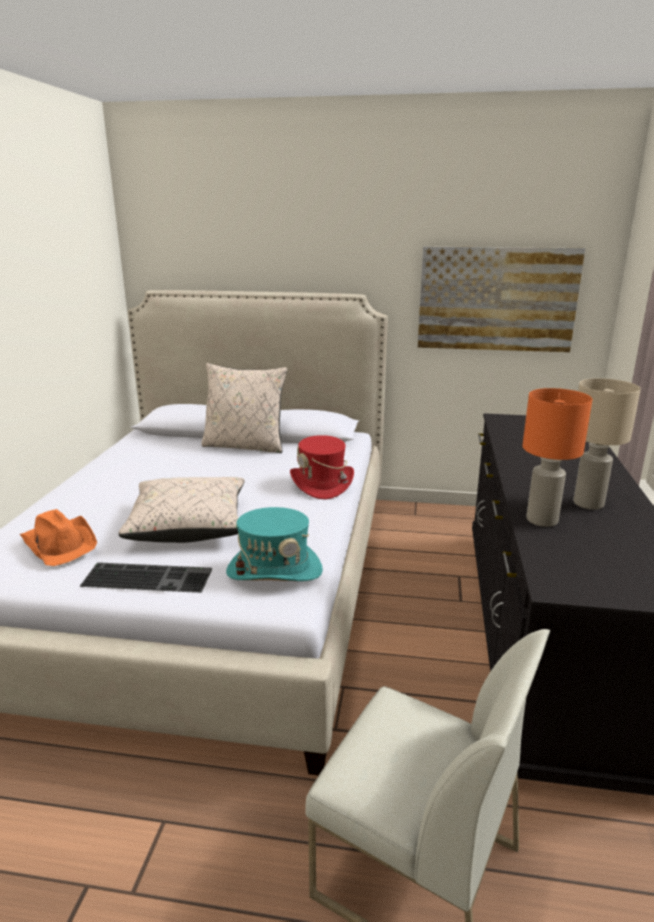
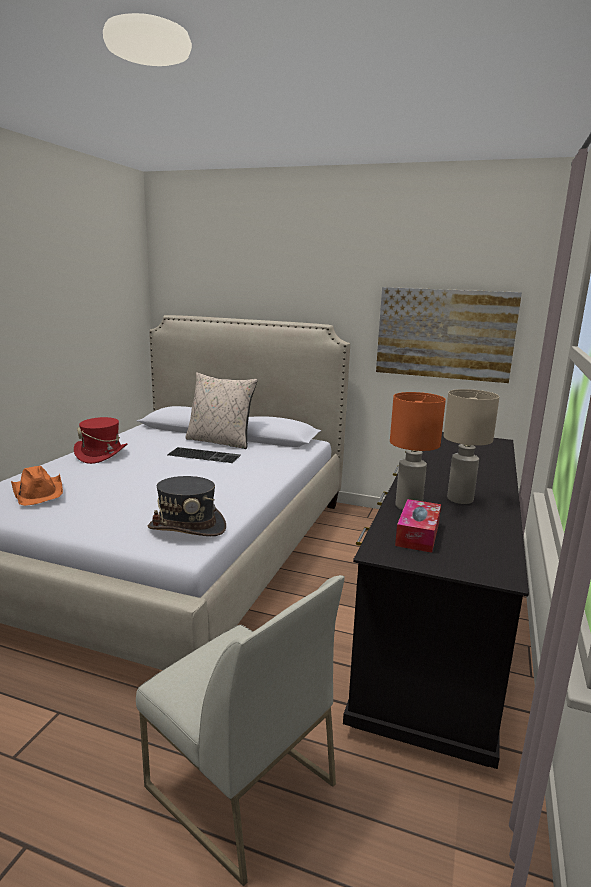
camera: 10 degrees right, 5 degrees down
(149, 577) = (90, 521): keyboard -> keyboard (205, 455)
(189, 526) = (141, 491): beige pillow -> none
(274, 570) = (187, 527): turquoise hat -> grey hat
(322, 484) = (265, 473): red hat -> red hat (101, 454)
(577, 557) = (417, 534): none -> tissue box

